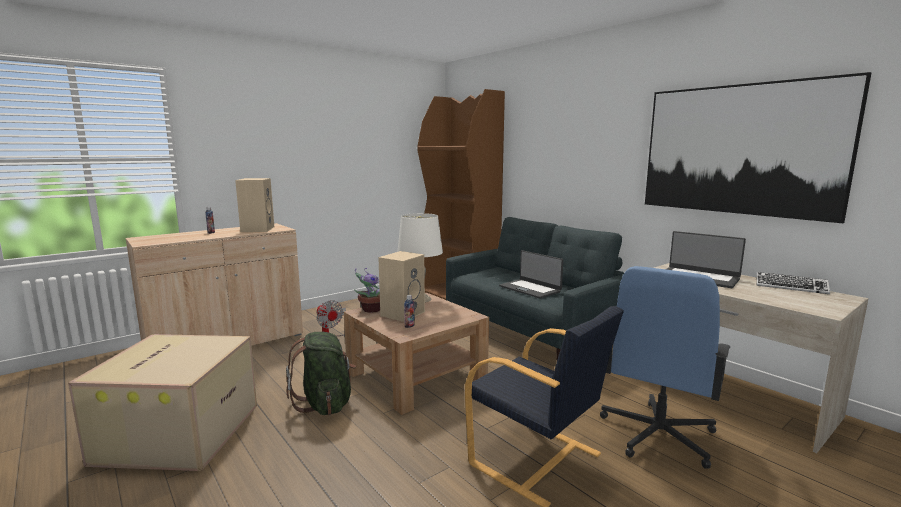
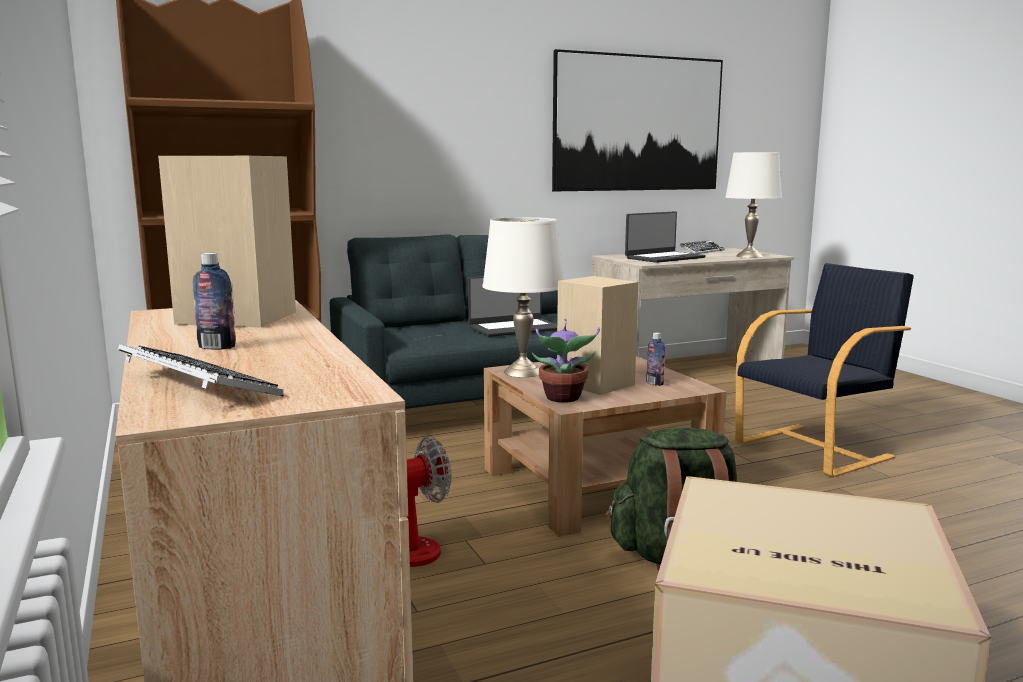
camera: 75 degrees left, 0 degrees up
(164, 236) = (196, 385): none -> keyboard
(657, 435) = (760, 403): blue office chair -> none
(789, 302) = (749, 256): none -> white table lamp

